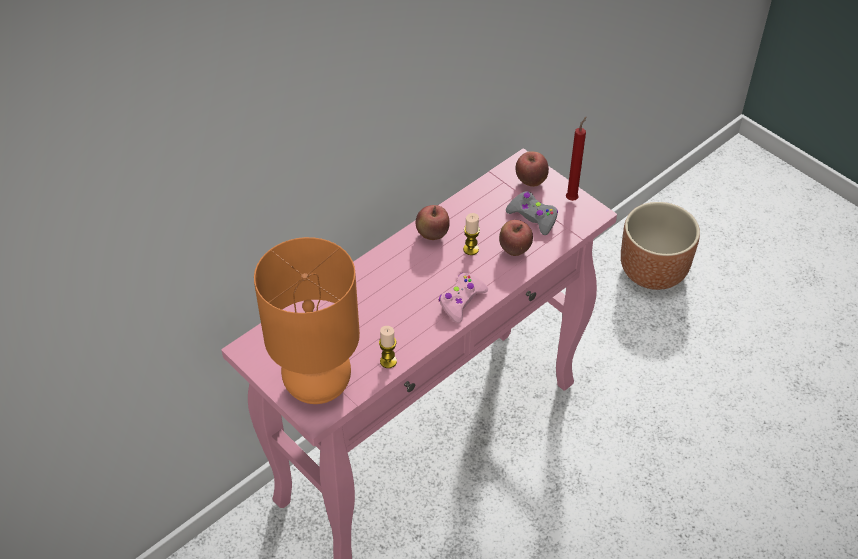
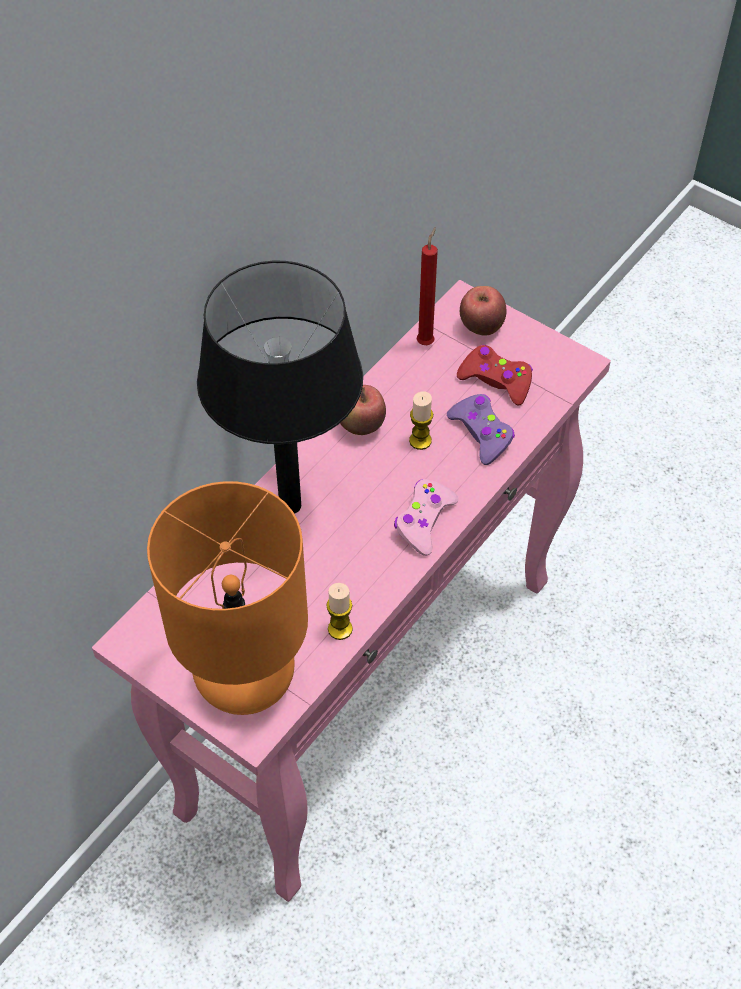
camera: 10 degrees left, 5 degrees up
(372, 278) = (289, 505): none -> black table lamp
(514, 250) = (481, 433): apple -> purple game controller
(533, 217) = (496, 380): grey game controller -> red game controller
(572, 198) = (544, 345): red candle -> red candle (426, 341)
(651, 271) = (617, 410): brown planter -> none

